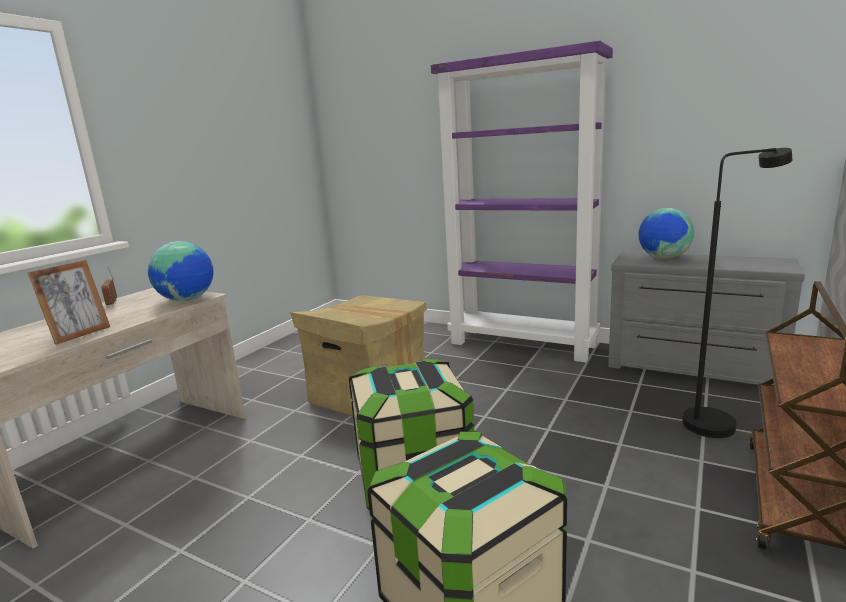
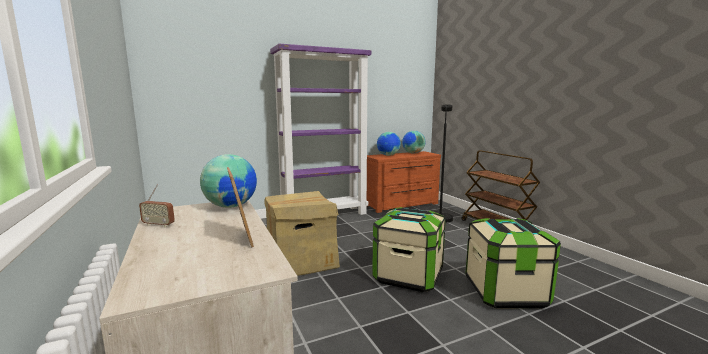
camera: 55 degrees left, 5 degrees down
(692, 368) = (402, 205): grey dresser -> brown dresser
(739, 260) = (413, 153): none -> globe

